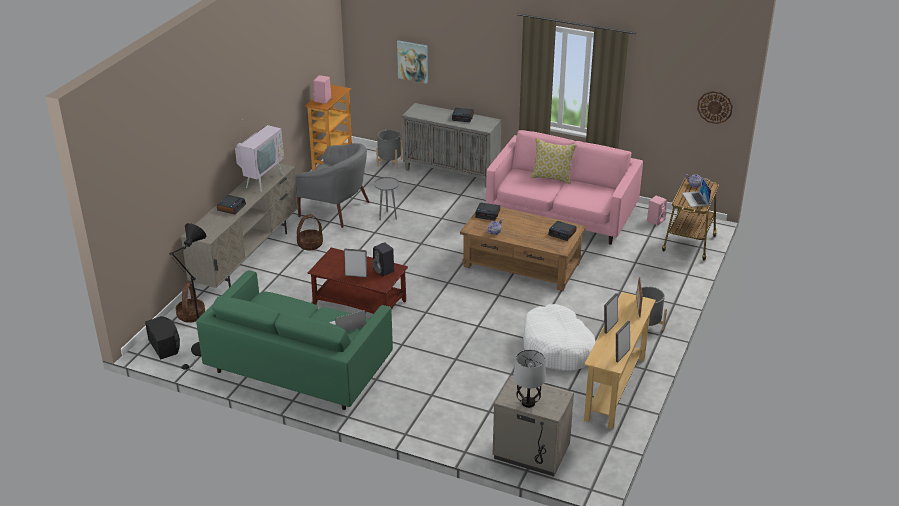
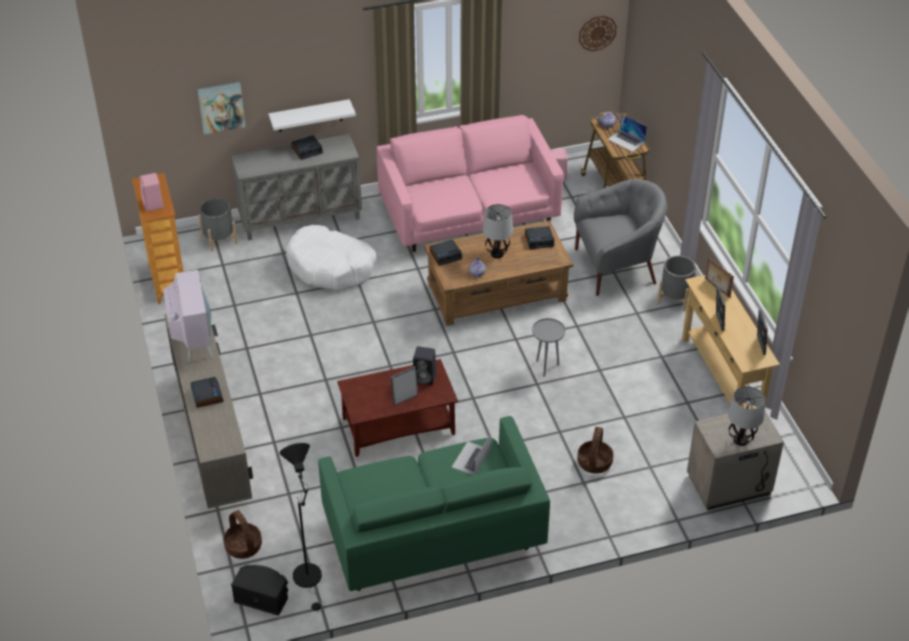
camera: 40 degrees left, 10 degrees up
(310, 244) = (261, 387): basket -> basket (594, 462)
(335, 209) = (232, 329): grey armchair -> grey armchair (616, 266)
(387, 216) = (300, 308): grey side table -> grey side table (546, 367)
(475, 93) = (310, 116): none -> white shelf
(522, 228) = (497, 254): none -> table lamp
(552, 178) = (454, 179): pillow -> none
(558, 348) = (631, 364): white dog bed -> white dog bed (331, 267)

